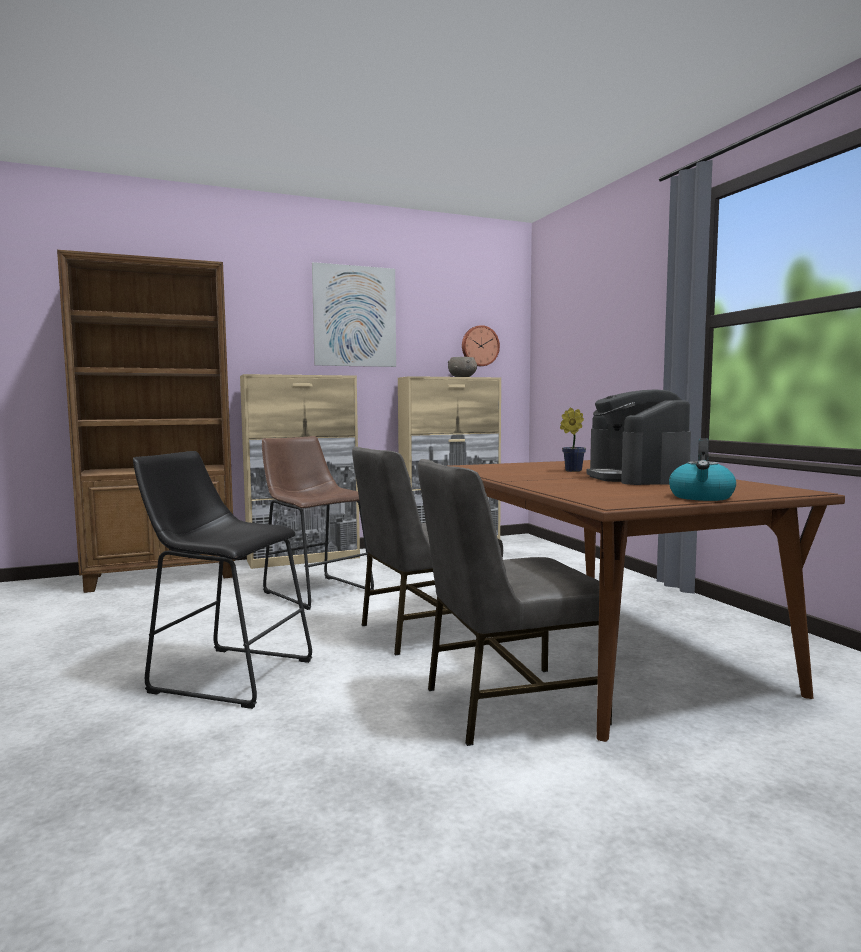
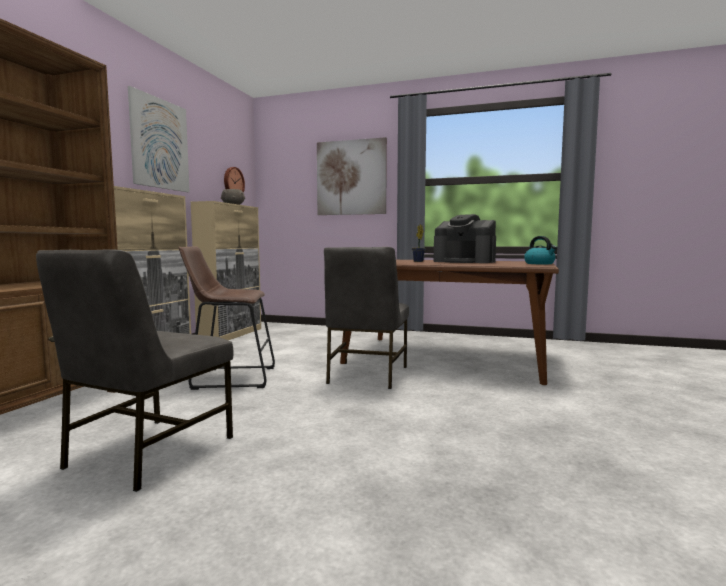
camera: 50 degrees left, 0 degrees up
(225, 674) = (339, 432): black stool -> none
(509, 704) = (490, 387): grey chair -> grey chair (148, 452)
(621, 323) = (351, 177): none -> picture

